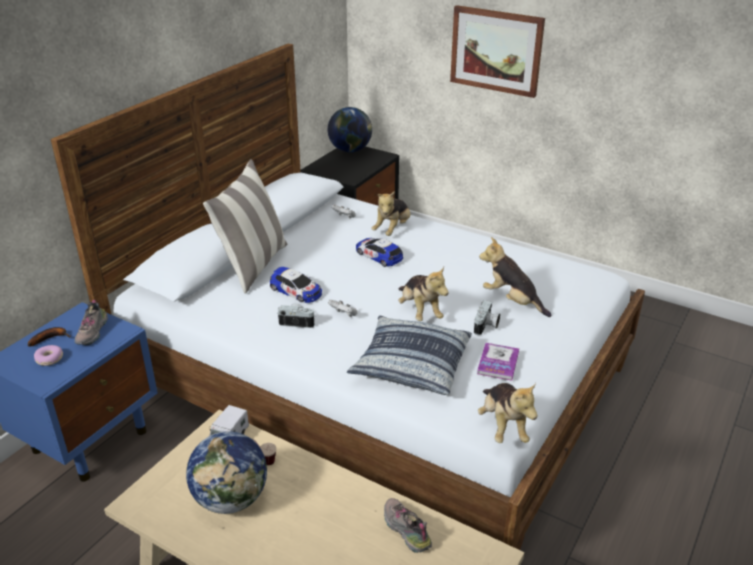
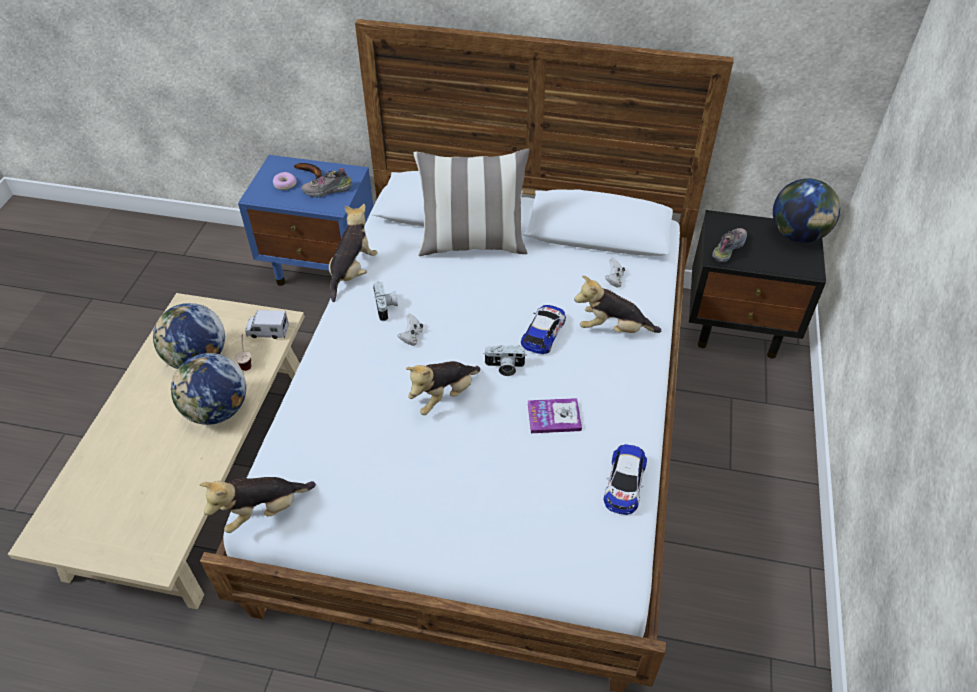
camera: 70 degrees right, 15 degrees up
(296, 291) = (439, 289): toy car -> toy car (624, 483)
(318, 491) = (217, 411): none -> globe
(405, 530) = (181, 485): shoe -> shoe (728, 248)
(411, 364) = (343, 412): pillow -> none
(486, 326) = (438, 463): camera -> camera (504, 367)
(496, 50) = (929, 242): picture -> none
(498, 363) = (367, 486): book -> book (554, 417)
(512, 301) = (504, 479): plush toy -> plush toy (352, 272)

